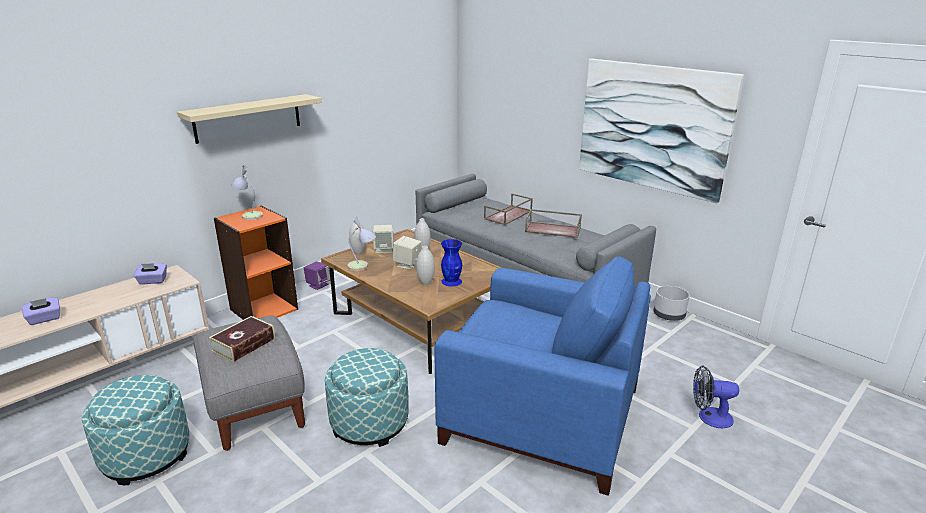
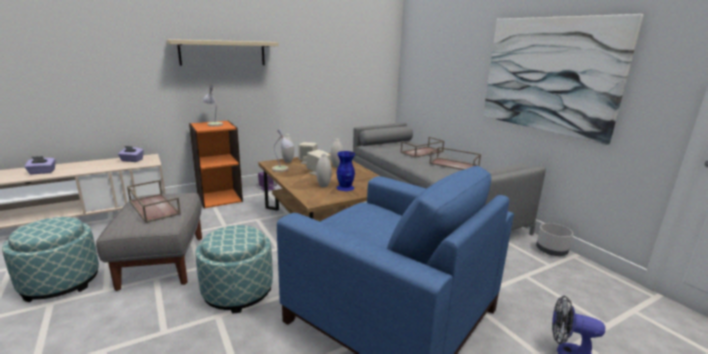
camera: 15 degrees right, 5 degrees down
(244, 345) = (153, 207): book -> brown tray

